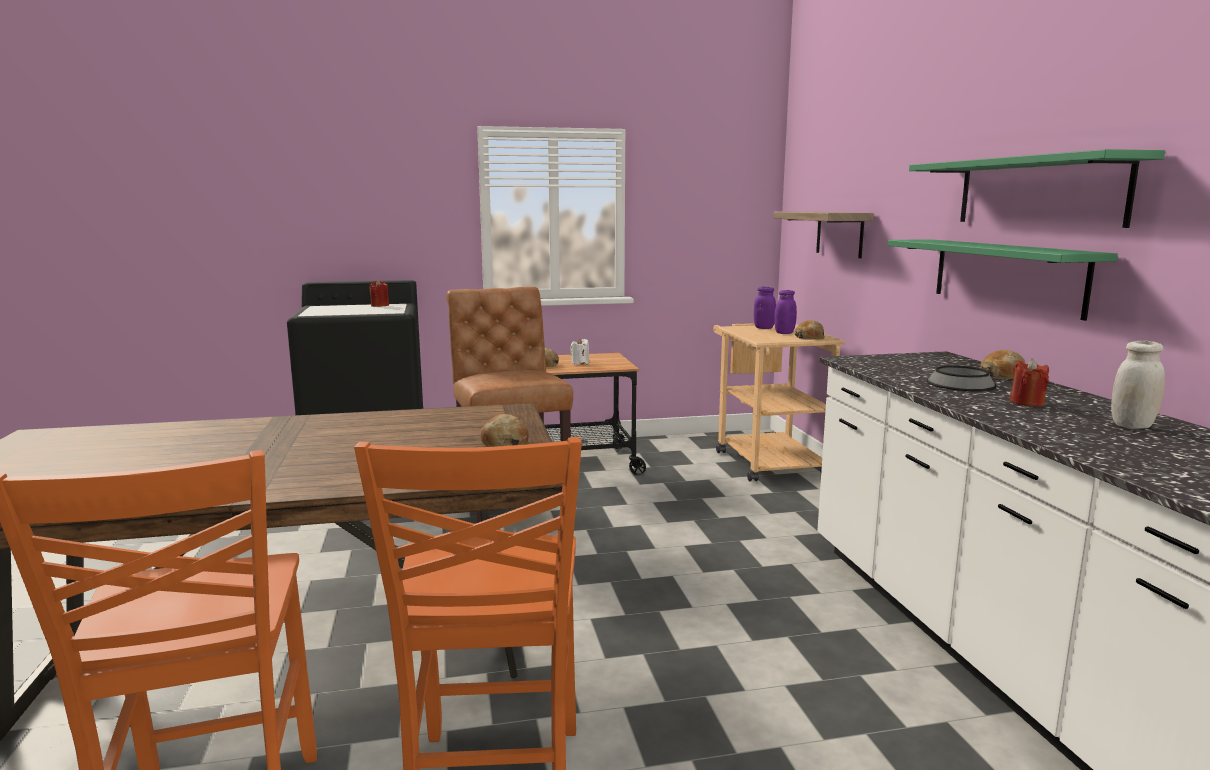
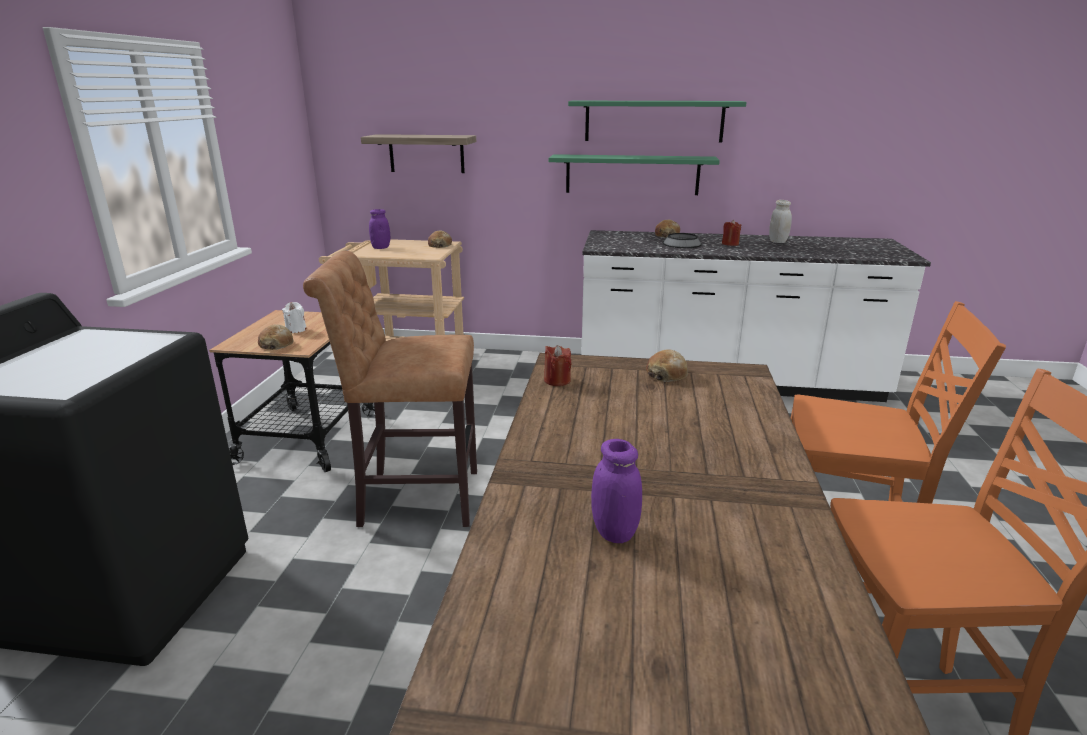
camera: 70 degrees left, 10 degrees up
(380, 305) = (70, 343): red candle -> red candle (557, 380)
(784, 333) = (411, 247): purple jar -> purple jar (614, 532)

